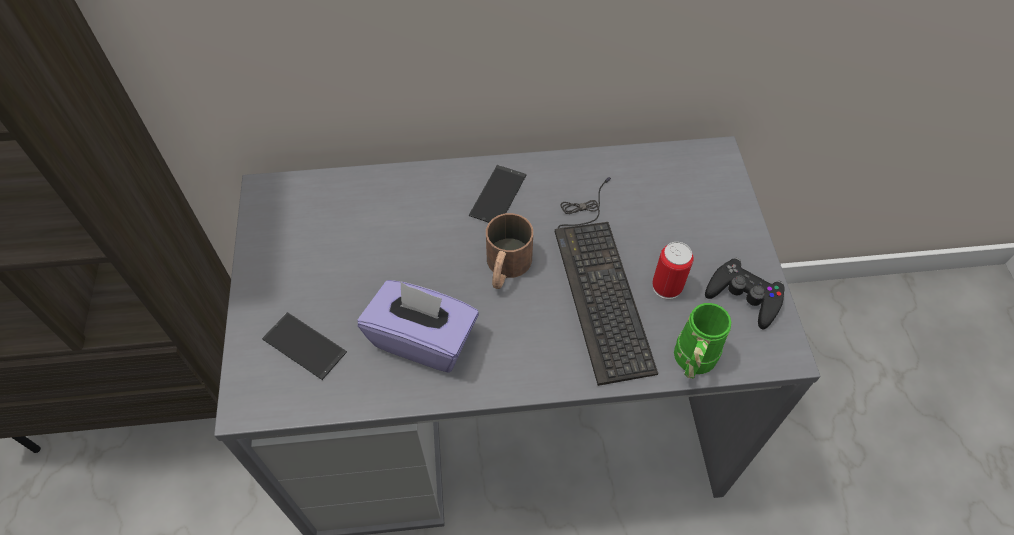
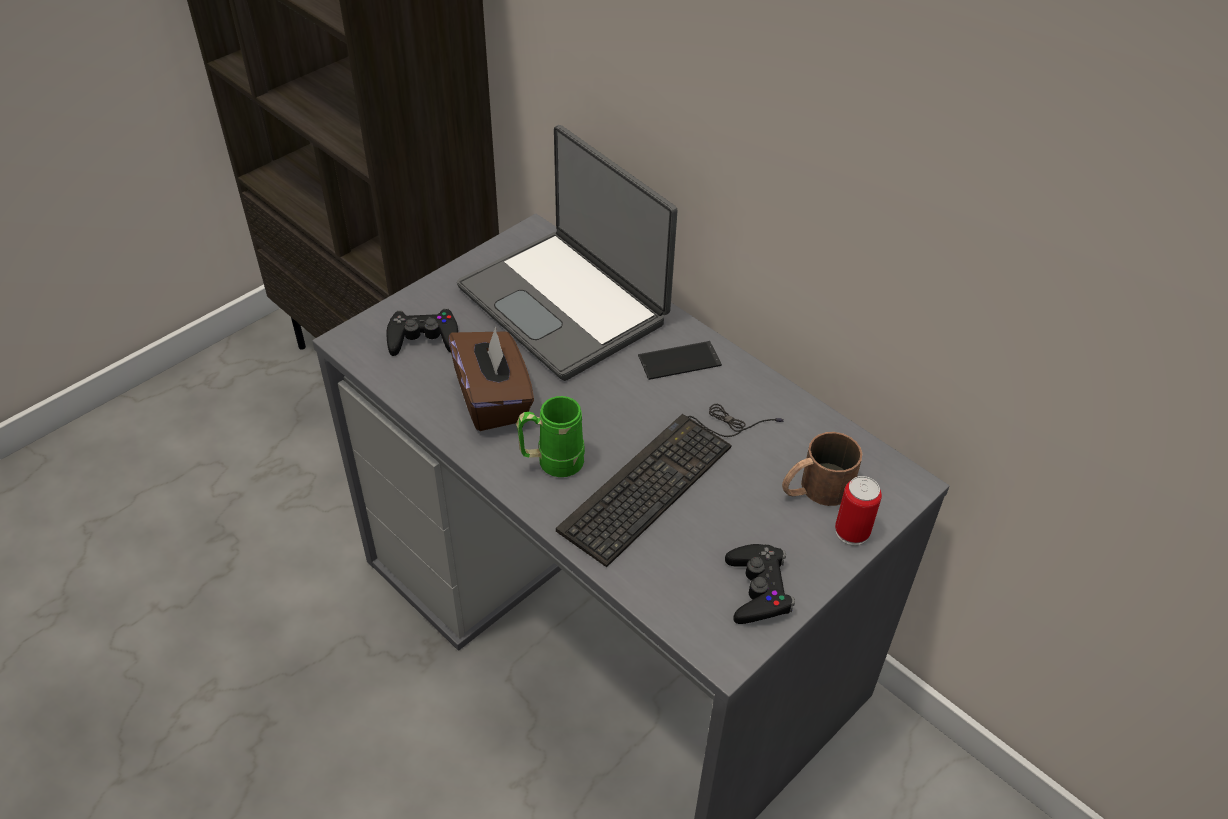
camera: 50 degrees right, 10 degrees down
(304, 346) = (423, 338): phone -> black game controller
(368, 223) = (565, 304): none -> laptop
(423, 339) = (493, 399): purple tissue box -> brown tissue box
(505, 268) = (611, 408): brown mug -> brown mug (815, 489)
(667, 287) = (707, 526): can -> can (852, 532)
(691, 363) = (643, 586): green mug -> green mug (551, 463)

